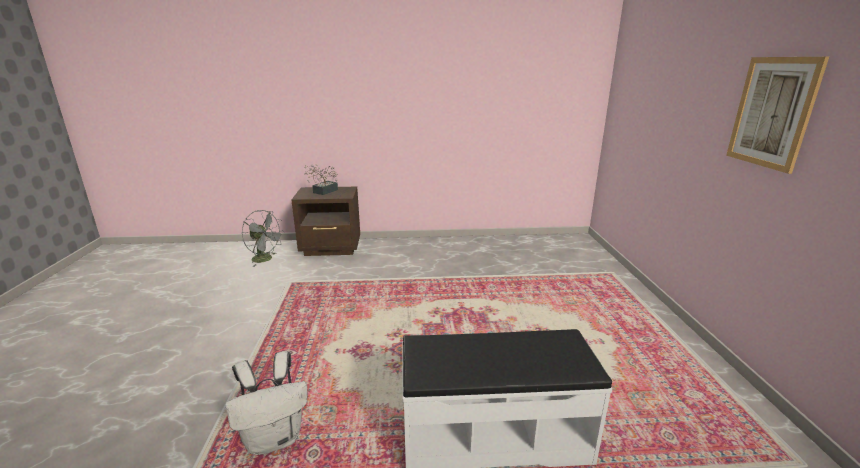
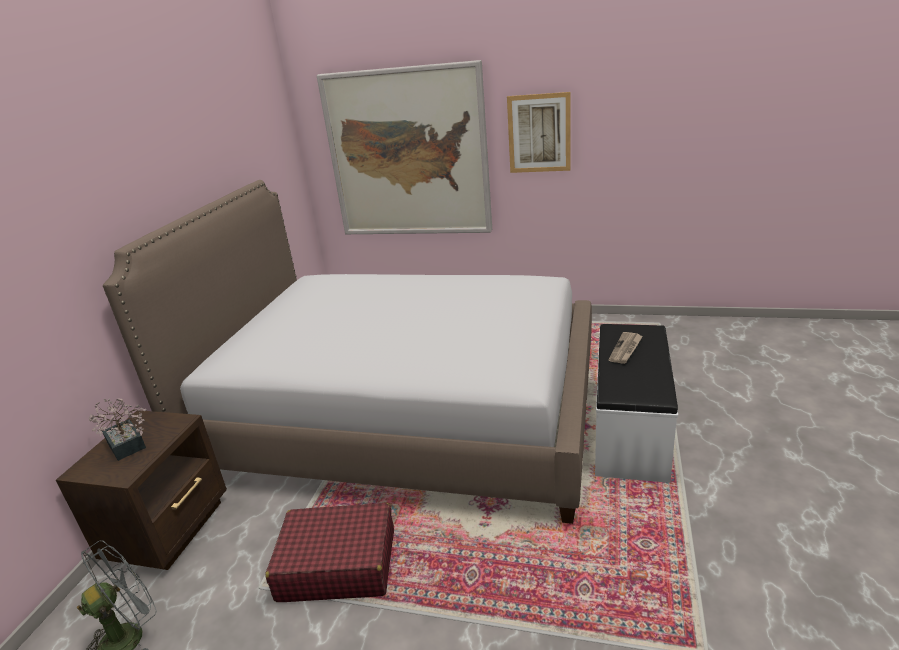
camera: 70 degrees left, 5 degrees up
(275, 438) = (622, 578): white backpack -> none
(303, 300) = (337, 564): none -> red suitcase
(458, 293) = (405, 414): none -> bed
(521, 348) = (626, 349): none -> newspaper
(661, 111) = (408, 153): none -> picture

